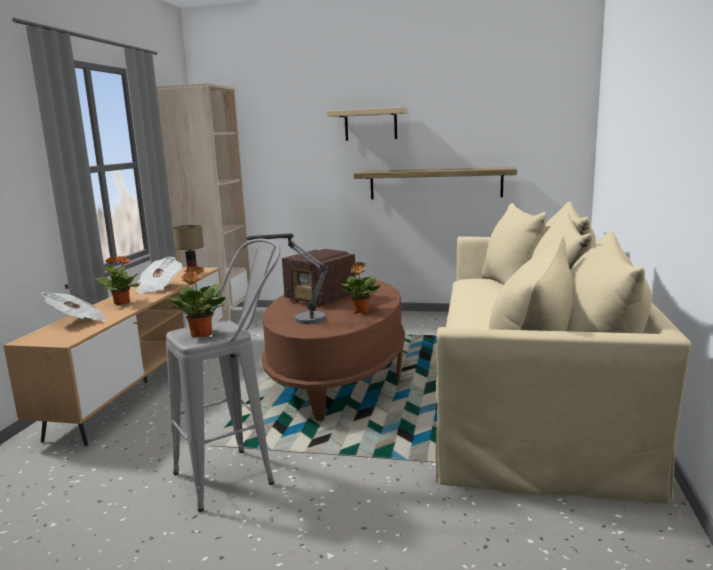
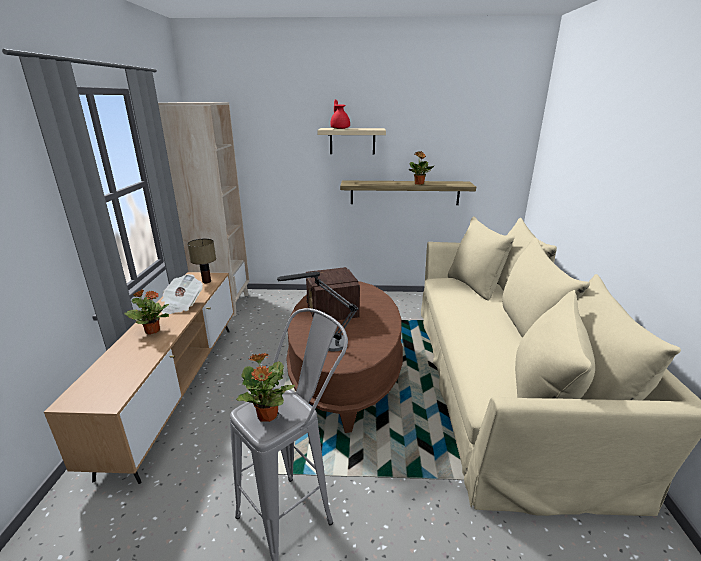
camera: 10 degrees left, 10 degrees up
(78, 321) = (116, 364): newspaper -> none
(321, 299) = (332, 313): radio -> radio turned 45 degrees clockwise
(354, 109) = (340, 128): none -> red teapot
(361, 311) = (373, 331): potted plant -> potted plant (419, 184)

